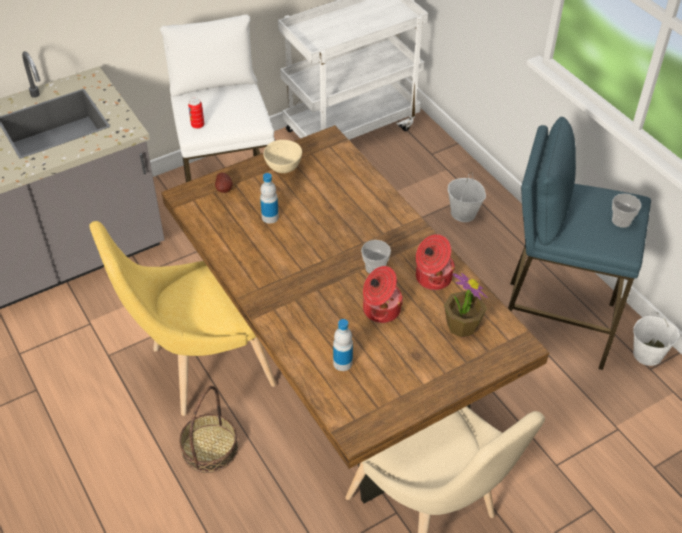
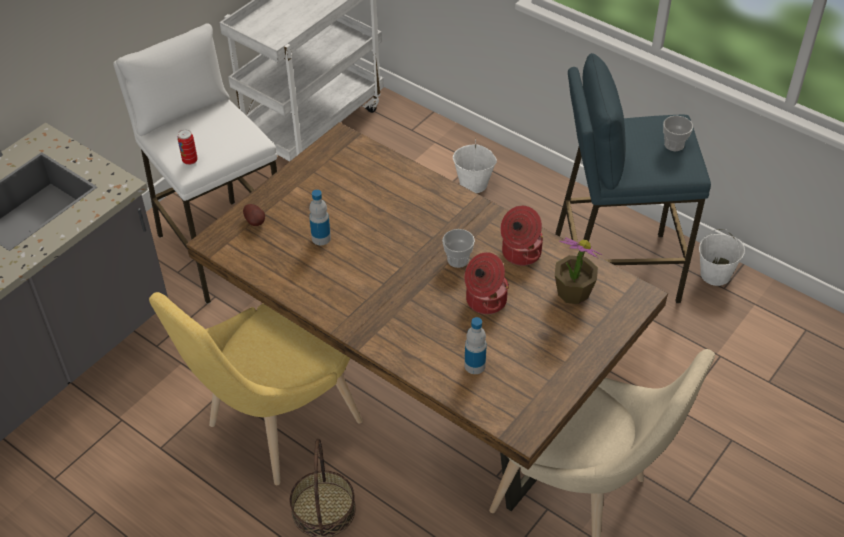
camera: 20 degrees left, 0 degrees up
(283, 168) = (308, 182): beige bowl -> none

